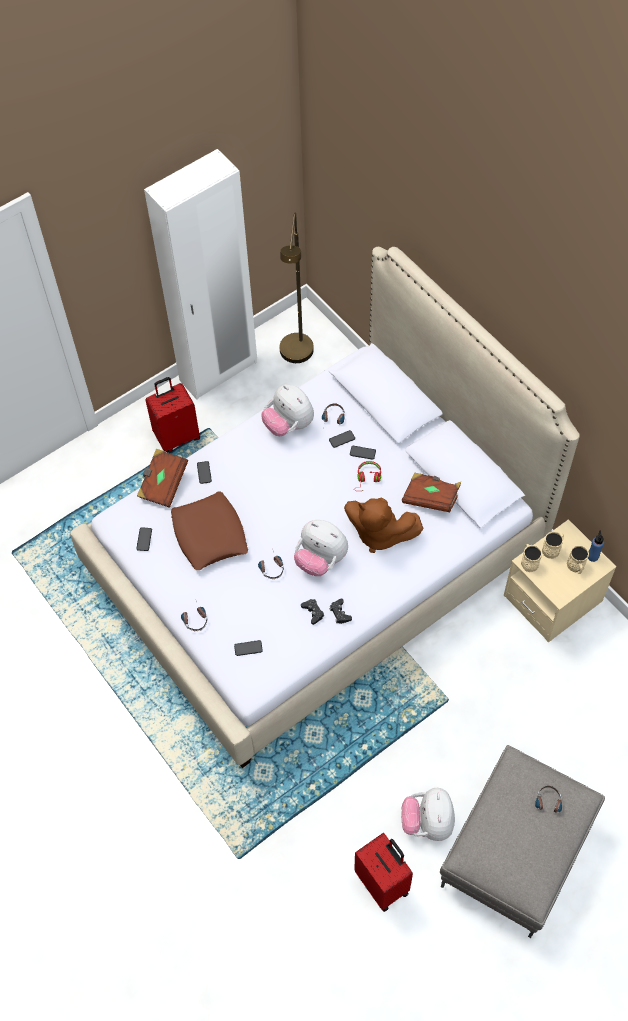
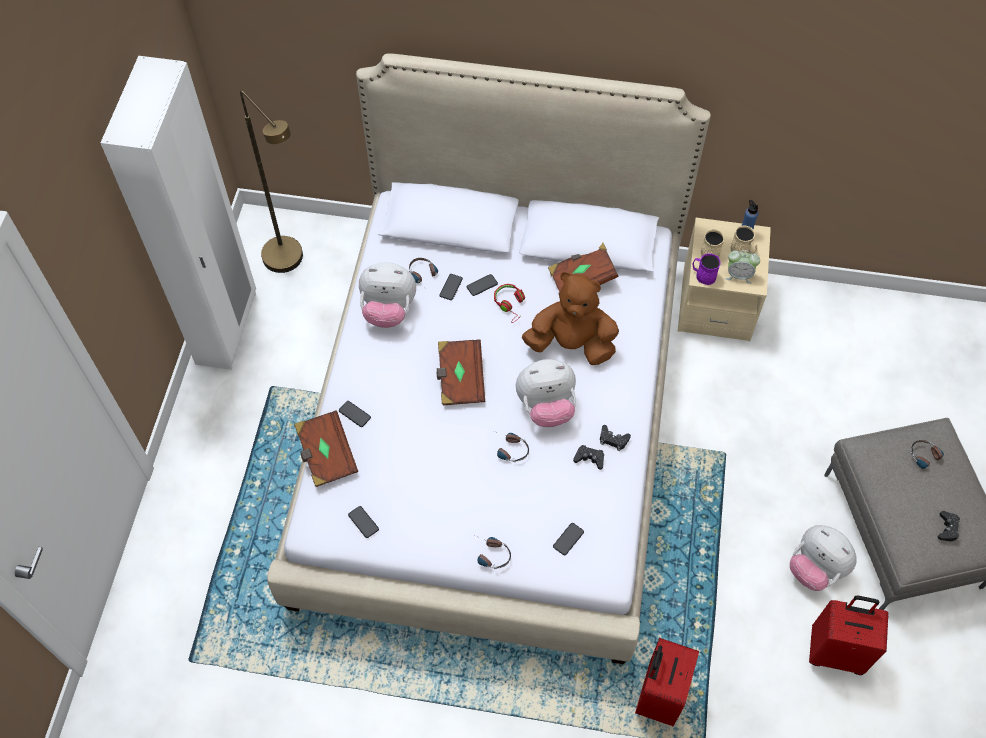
camera: 45 degrees left, 0 degrees up
(177, 436) = (247, 417): red suitcase -> red suitcase (658, 695)
(210, 535) = (422, 466): brown pillow -> none
(286, 501) = (460, 379): none -> brown book
(379, 534) = (571, 344): brown plush toy -> brown plush toy turned 150 degrees counterclockwise
(509, 858) = (947, 528): none -> black game controller
(528, 561) = (703, 275): beige mug -> purple mug
(554, 581) = (739, 275): none -> alarm clock

